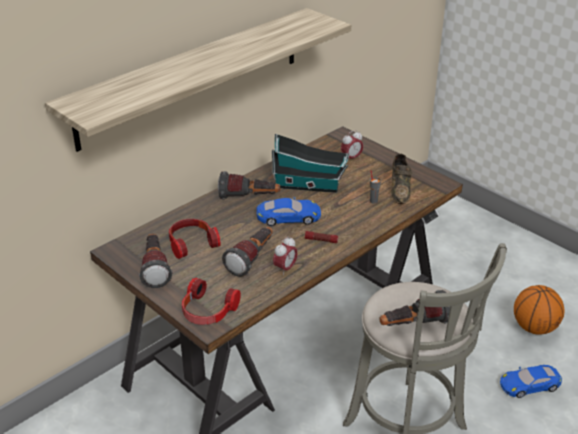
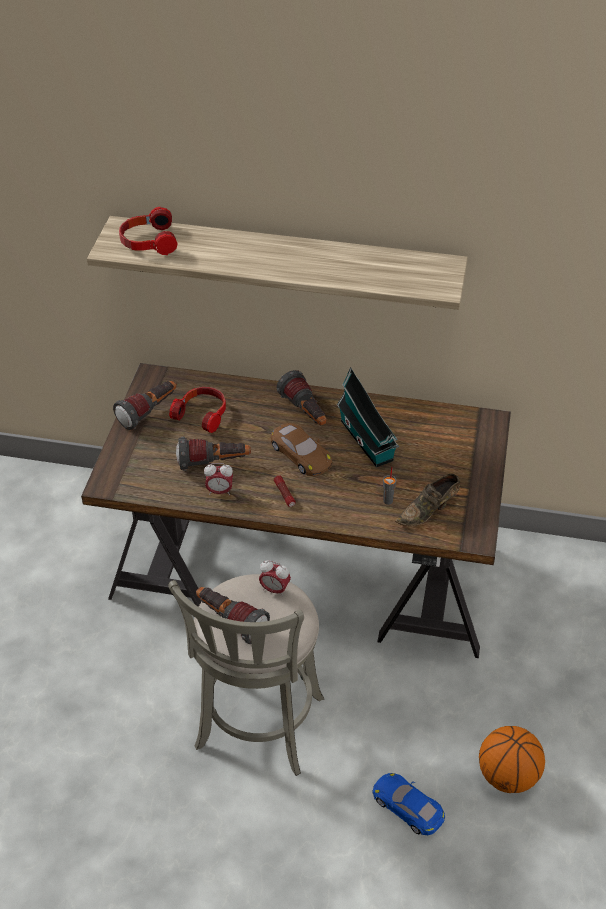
camera: 55 degrees right, 10 degrees up
(207, 312) = (120, 474): headphones -> headphones (148, 242)
(288, 217) = (301, 454): blue toy car -> brown toy car
(351, 158) = (452, 448): alarm clock -> alarm clock (274, 589)

